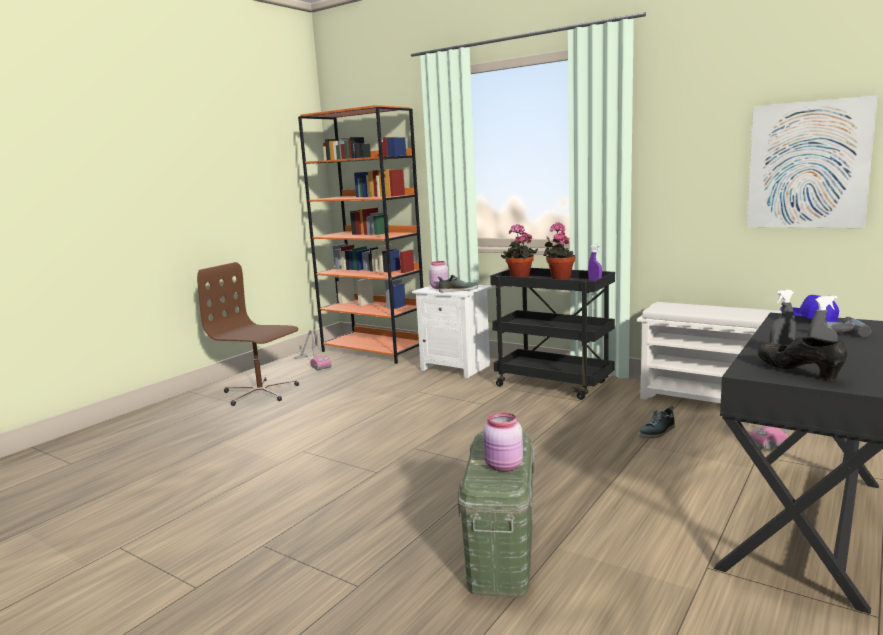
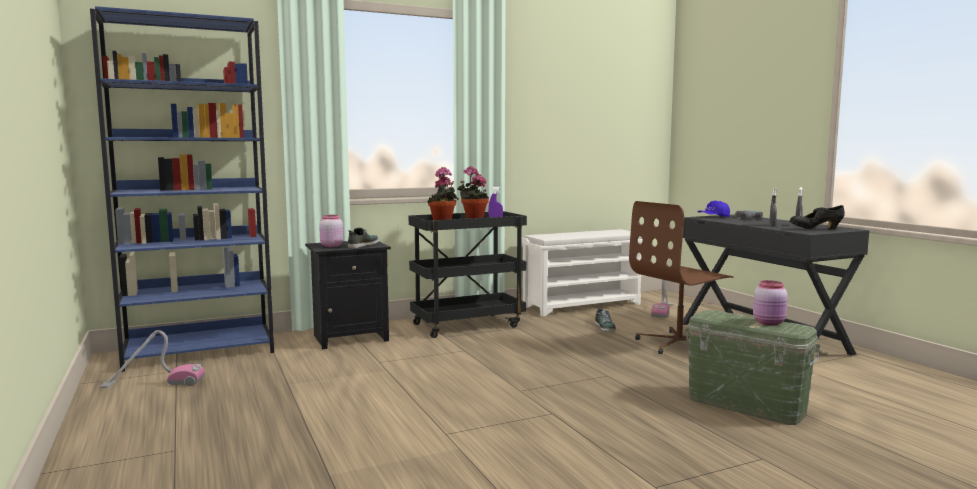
camera: 60 degrees left, 5 degrees down
(260, 393) = (192, 427): brown office chair -> brown office chair (679, 344)
(374, 350) = (200, 351): orange bookcase -> blue bookcase
(456, 367) = (350, 338): white nightstand -> black nightstand
(807, 165) = (608, 127): picture -> none

